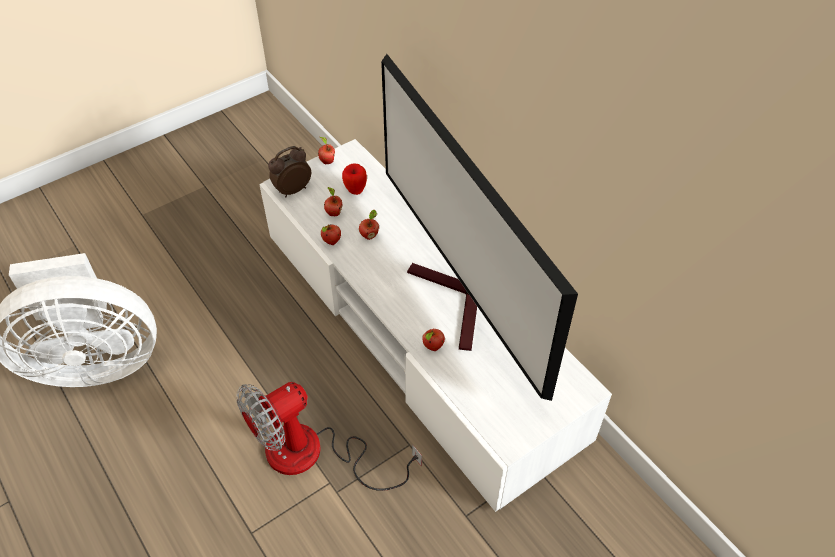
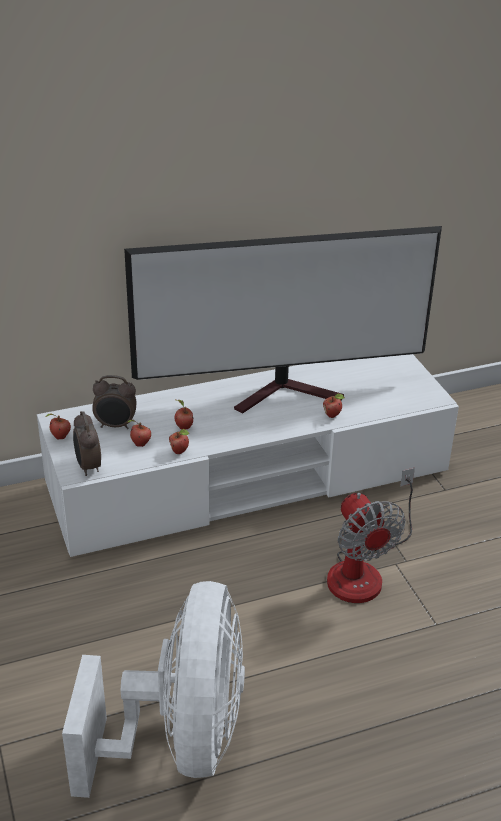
camera: 75 degrees left, 15 degrees down
(355, 190) = (116, 425): apple -> alarm clock

